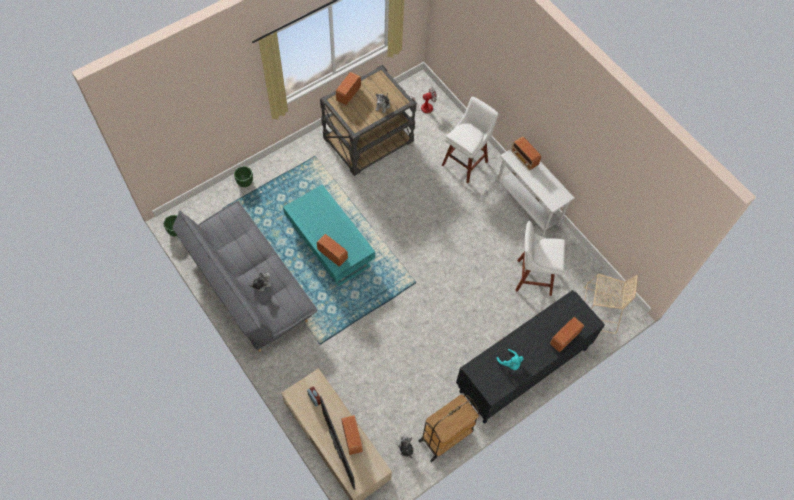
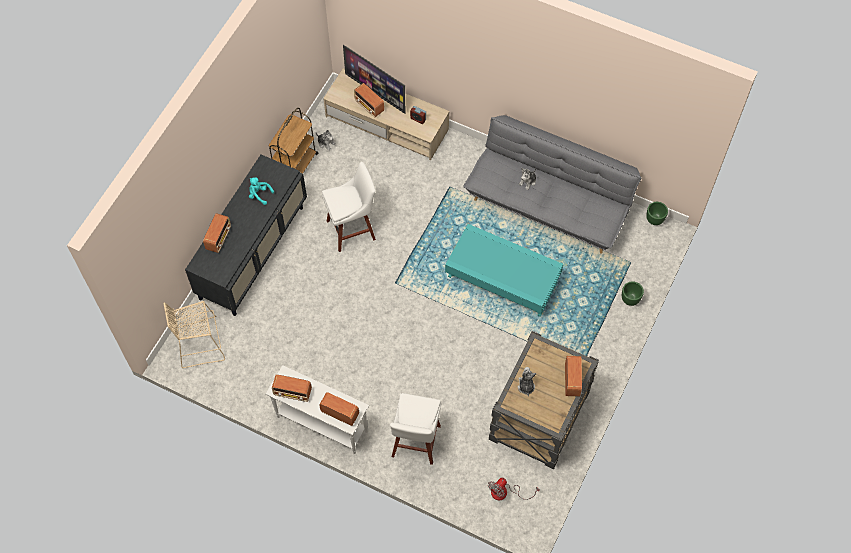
camera: 155 degrees right, 0 degrees up
(332, 254) = (483, 241): radio -> radio (293, 393)
(533, 277) = (281, 345): white stool -> white stool (352, 230)

